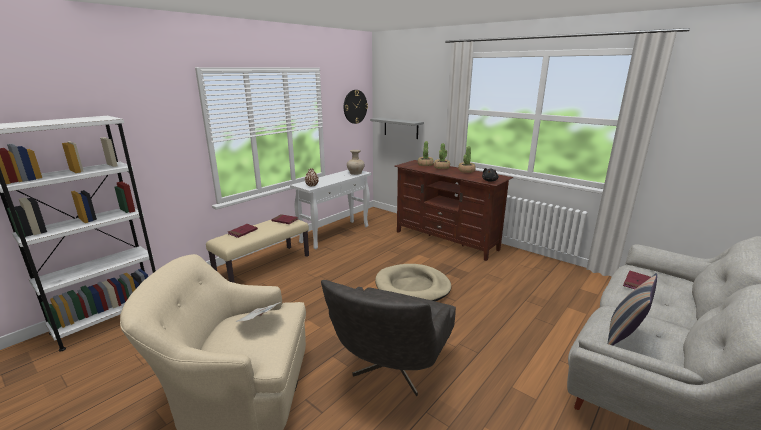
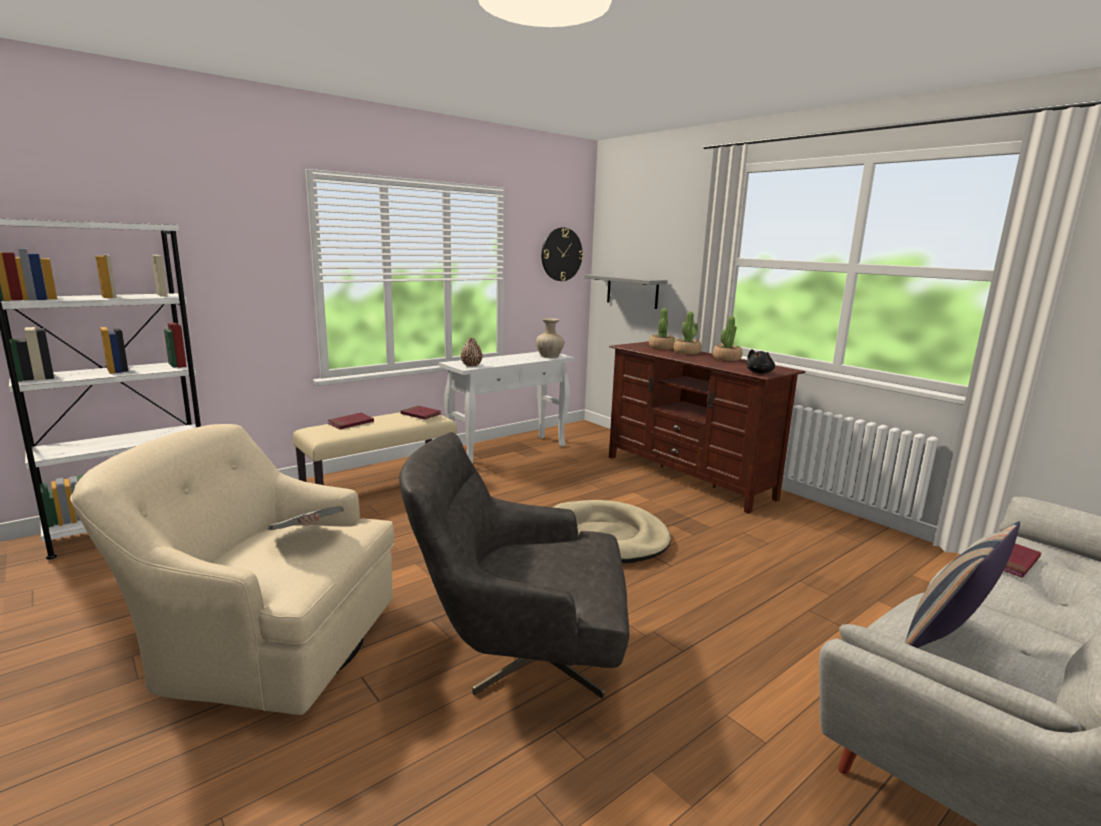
camera: 10 degrees right, 5 degrees down
(391, 371) = (519, 656): grey armchair -> grey armchair turned 60 degrees clockwise

